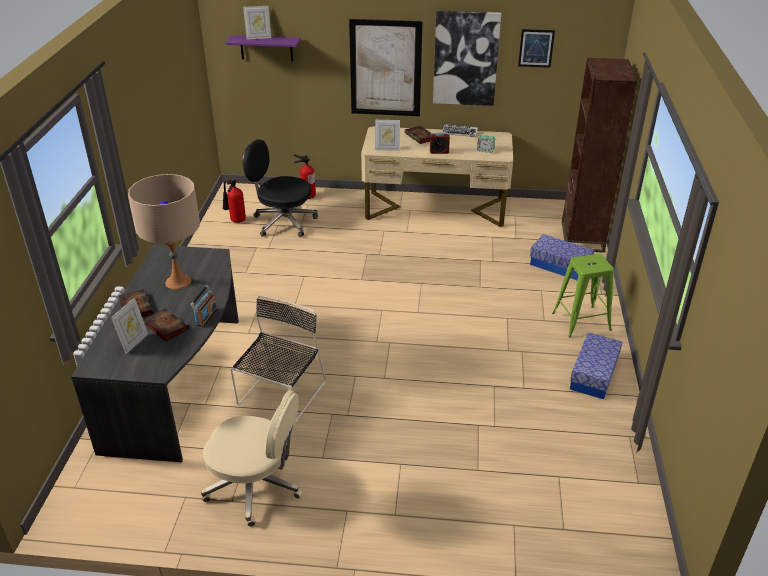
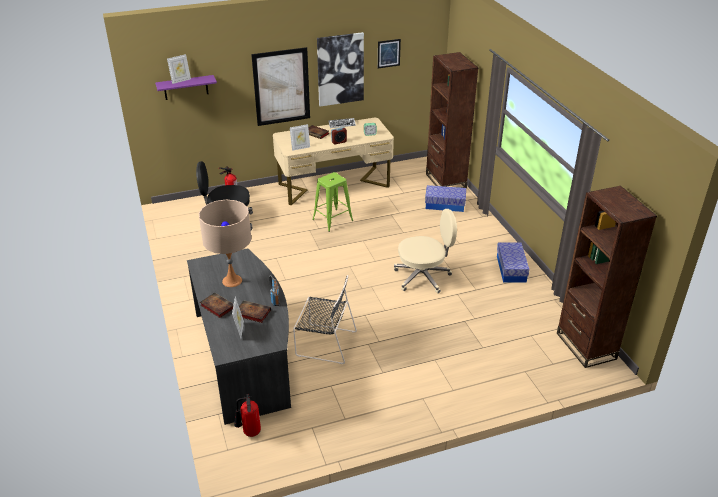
camera: 25 degrees left, 0 degrees up
(235, 221) = (189, 231): fire extinguisher -> fire extinguisher (249, 433)
(256, 486) = (354, 404): beige office chair -> beige office chair (423, 277)
(280, 395) = (324, 343): black chair -> black chair turned 105 degrees clockwise
(581, 321) = (482, 238): green stool -> green stool (333, 220)
(632, 520) = (586, 346): none -> brown bookcase

